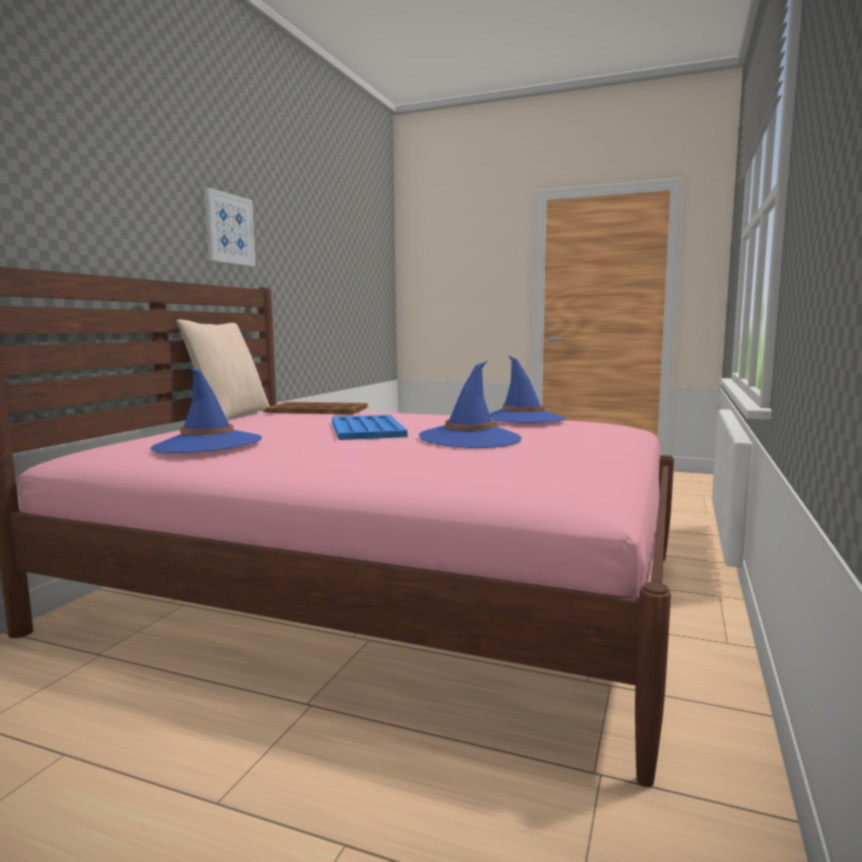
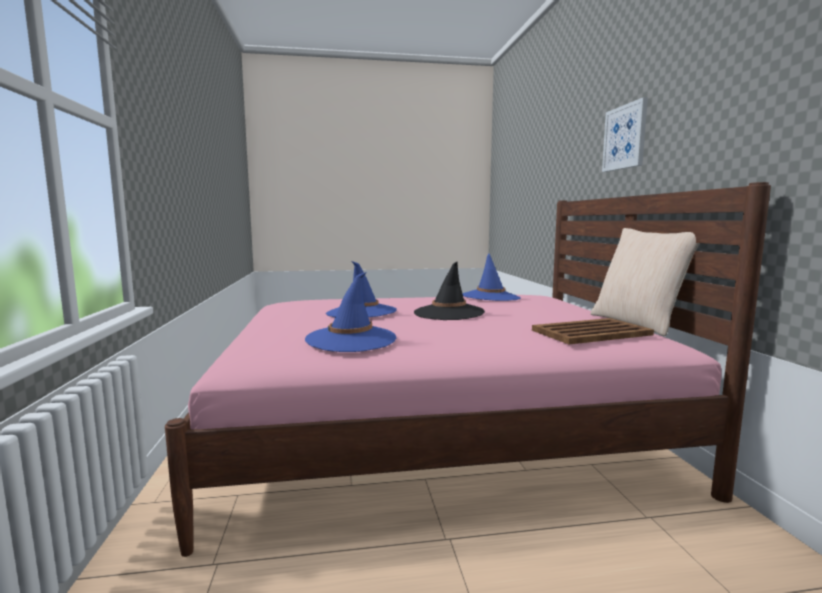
camera: 150 degrees right, 0 degrees up
(229, 229) = (743, 113): picture -> picture (625, 137)
(366, 429) = (449, 313): blue tray -> black hat

